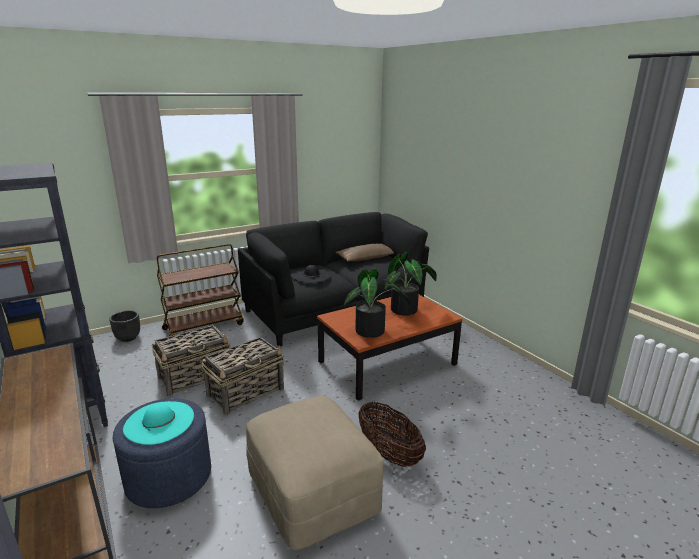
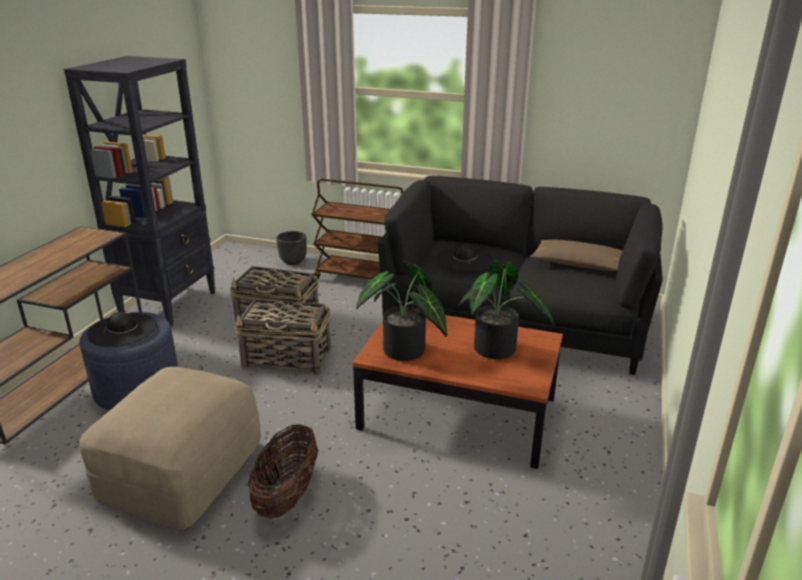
camera: 50 degrees right, 5 degrees up
(159, 422) = (122, 330): turquoise hat -> black hat

